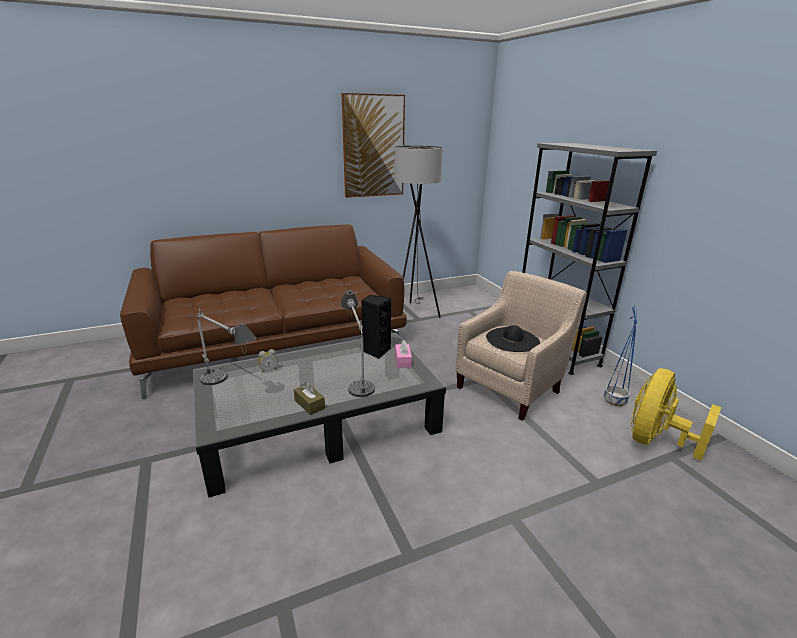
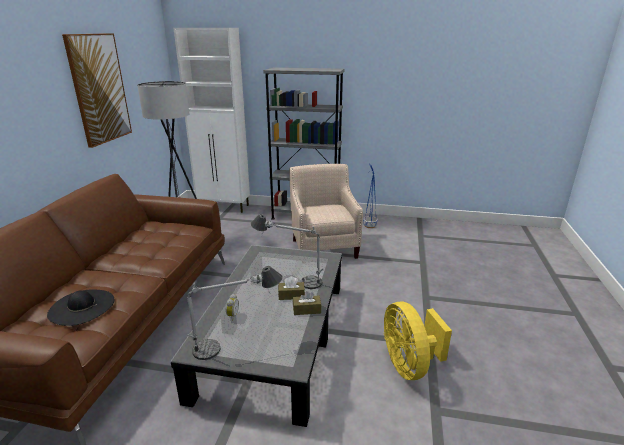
camera: 55 degrees left, 0 degrees up
(327, 386) = (291, 295): none -> brown tissue box
(376, 351) = (268, 260): black speaker -> none
(403, 360) = (294, 255): pink tissue box -> none
(491, 304) = (224, 207): none -> white cabinet
(512, 340) = (327, 211): black hat -> black hat (81, 307)
(656, 440) = (407, 232): yellow fan -> yellow fan (409, 365)

